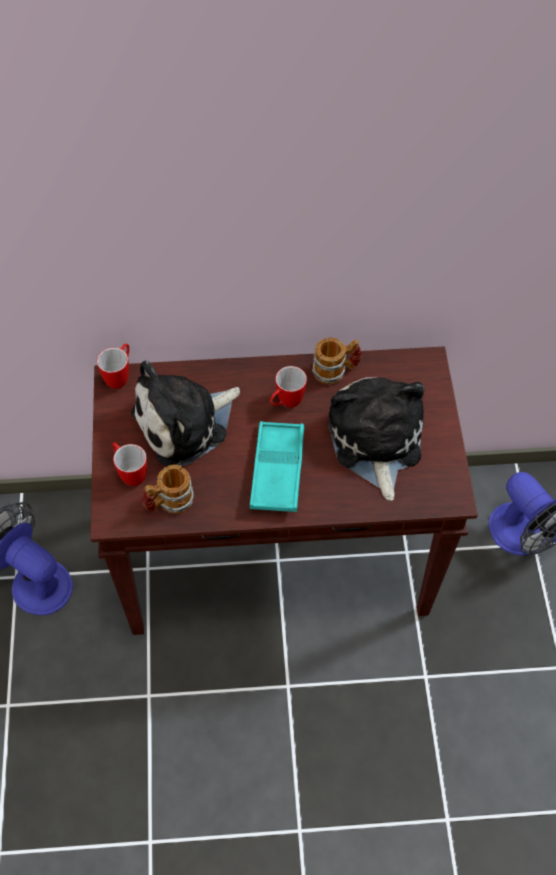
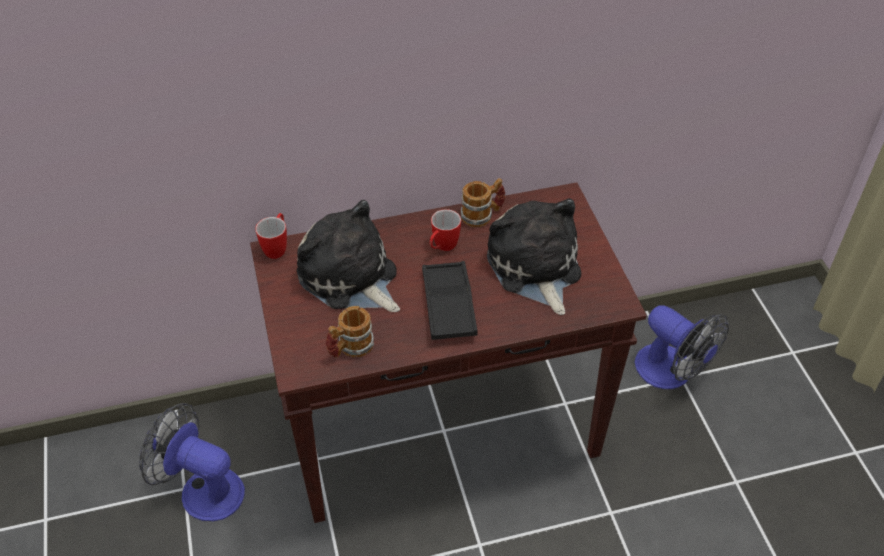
camera: 10 degrees left, 10 degrees down
(129, 473) = (305, 328): mug -> none
(185, 423) = (350, 278): plush toy -> plush toy turned 90 degrees clockwise
(277, 470) = (448, 305): turquoise tray -> black tray

